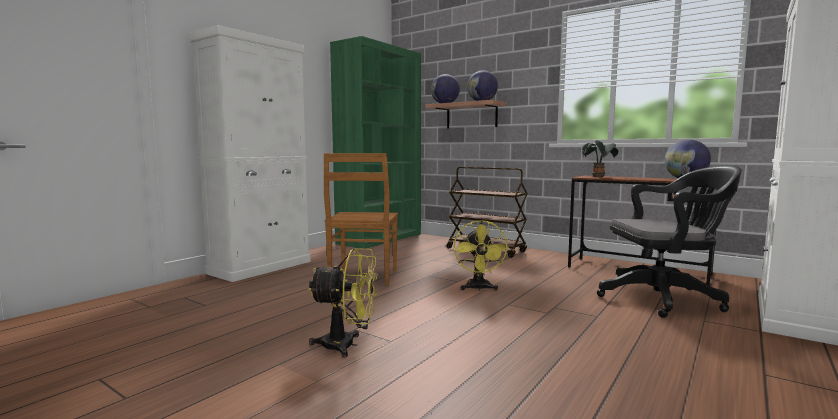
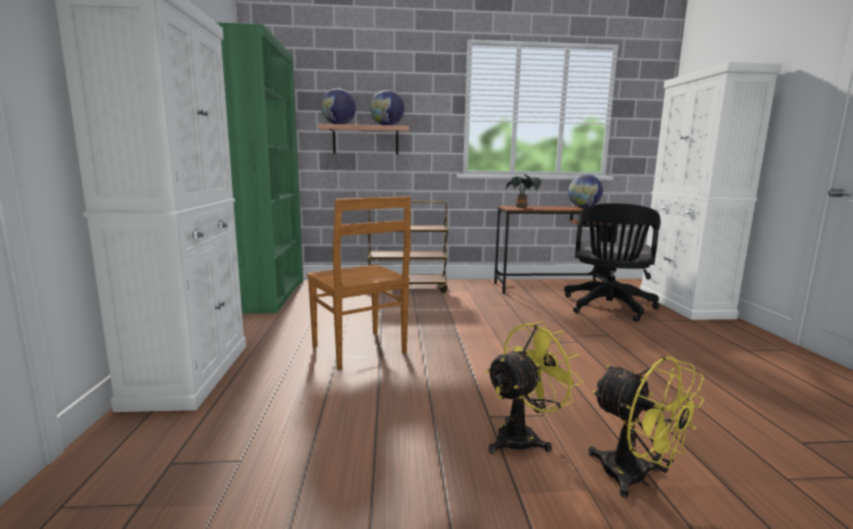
camera: 40 degrees left, 5 degrees up
(479, 288) = (488, 333): yellow fan -> yellow fan (635, 479)
(664, 298) = (608, 308): black office chair -> black office chair turned 150 degrees clockwise

